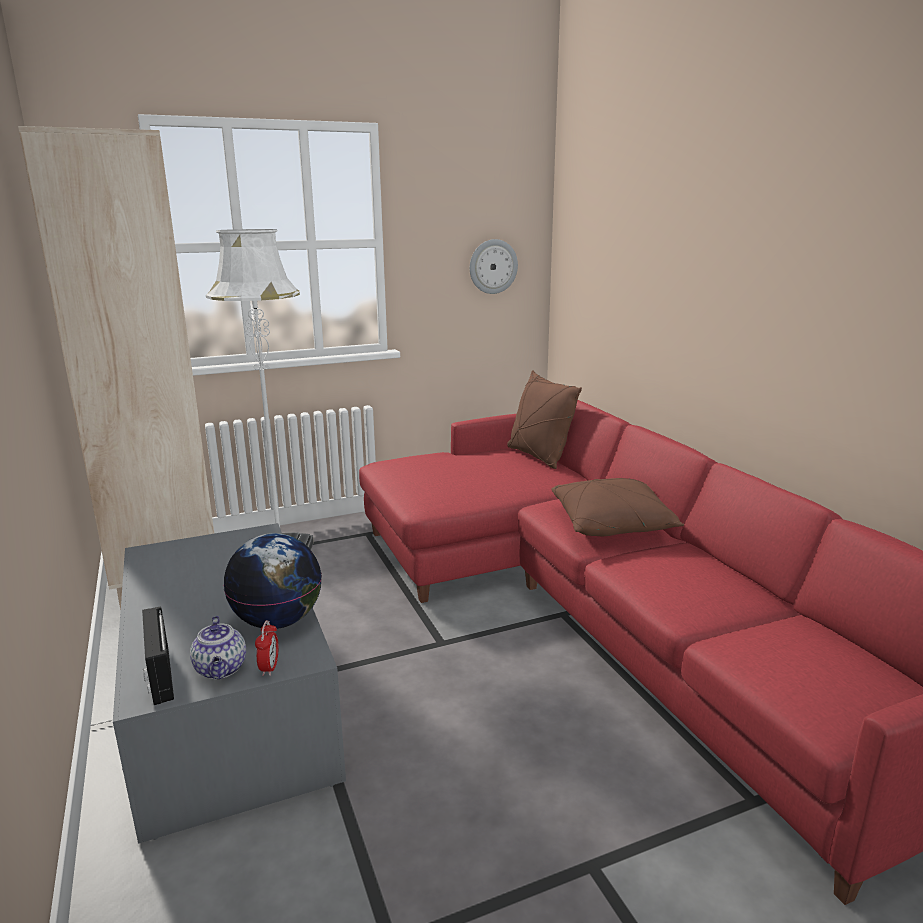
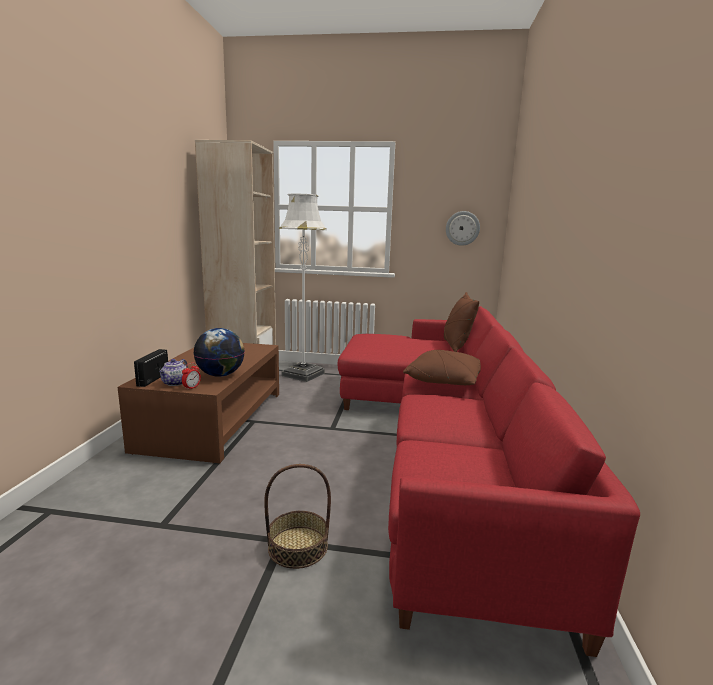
camera: 30 degrees right, 5 degrees down
(229, 700) = (214, 420): grey coffee table -> brown coffee table
(621, 863) = (298, 547): none -> basket

